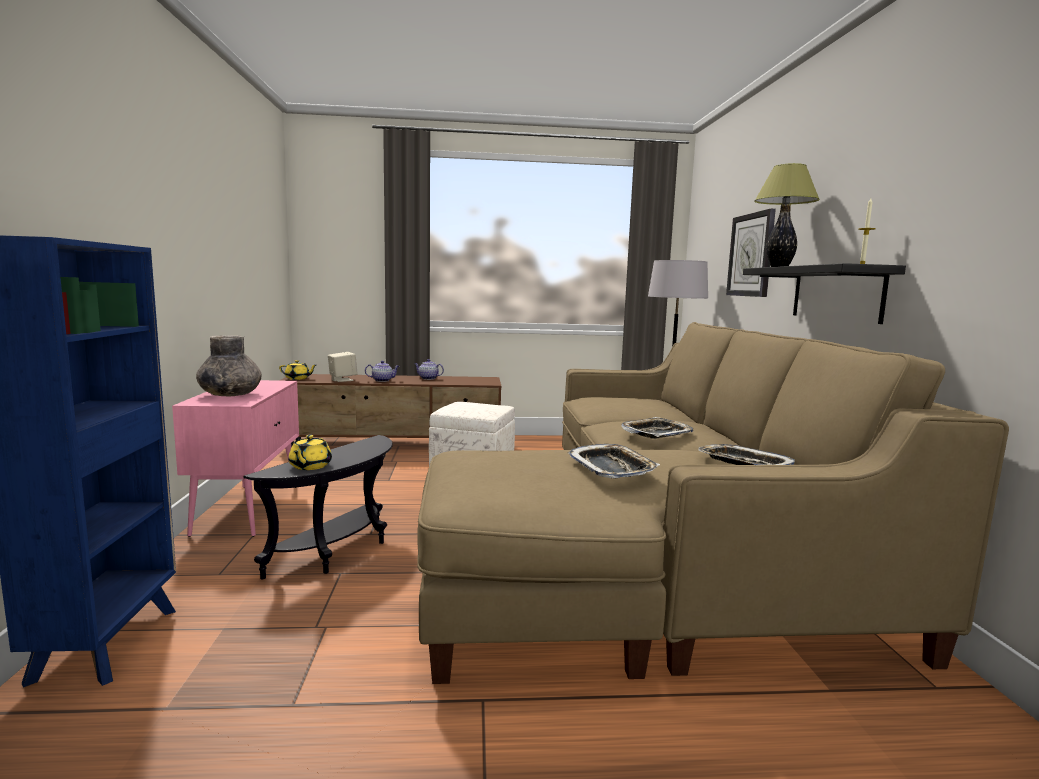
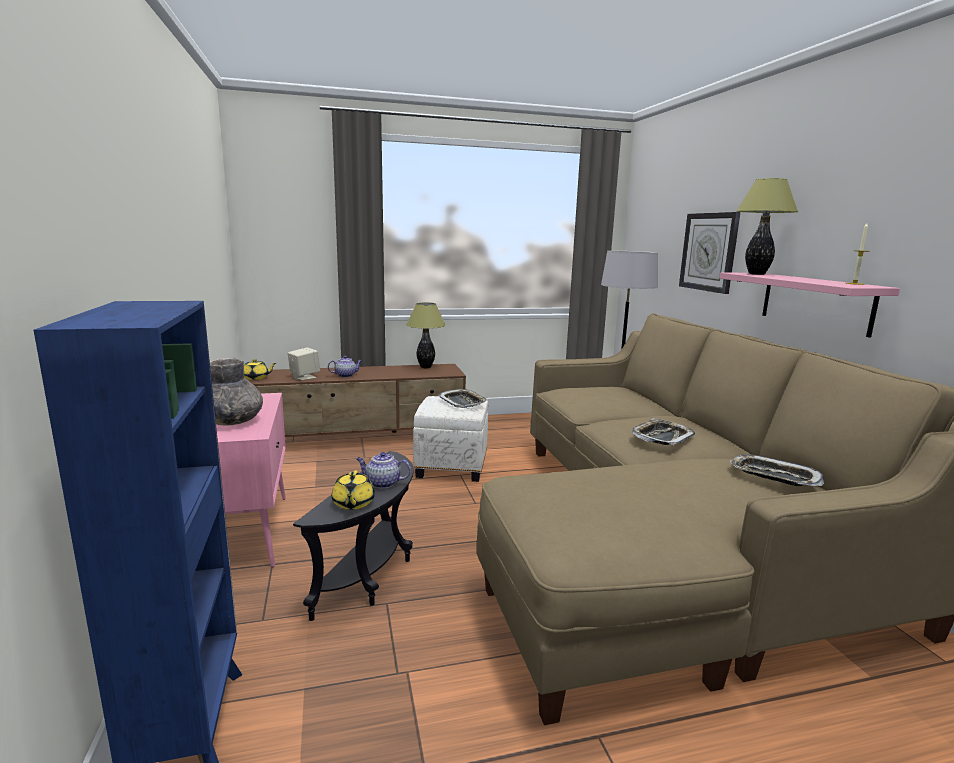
camera: 10 degrees left, 5 degrees up
(428, 378) = (388, 370): teapot -> teapot (382, 483)
(466, 378) = (425, 367): none -> table lamp
(612, 468) = (671, 494): tray -> tray (463, 402)
(836, 293) = (815, 302): black shelf -> pink shelf

